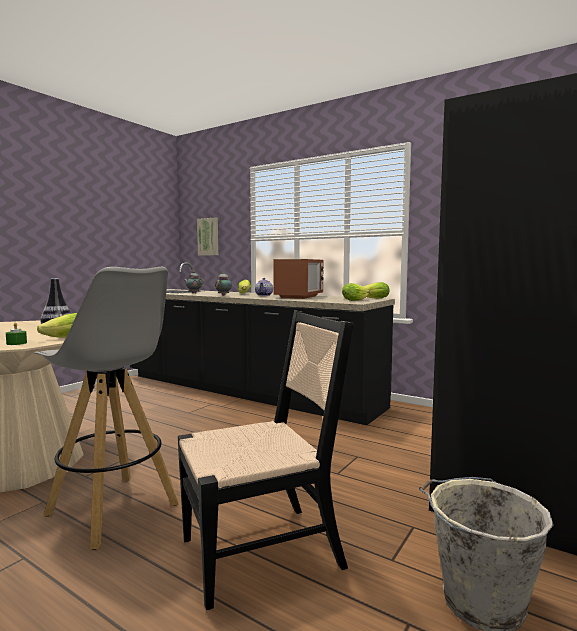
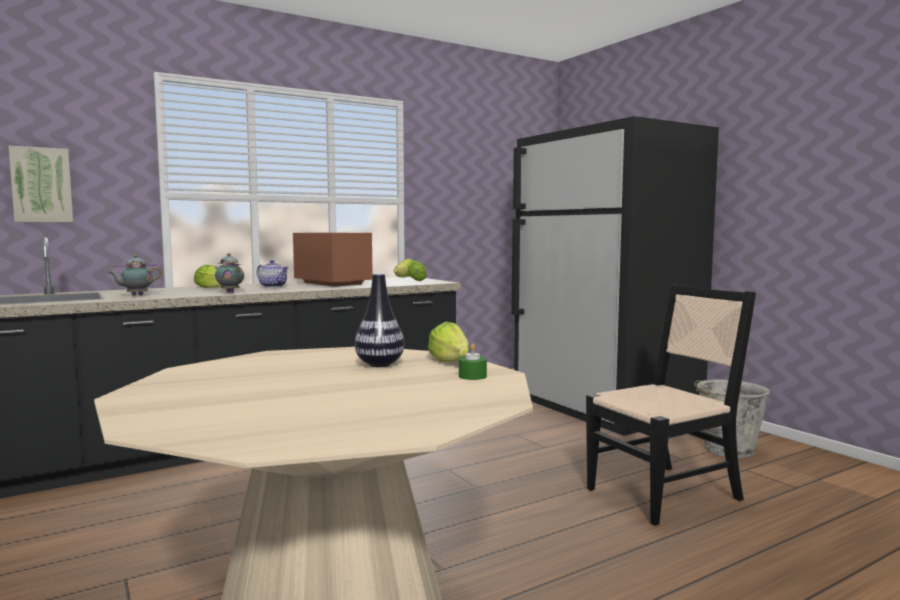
camera: 65 degrees left, 0 degrees up
(113, 510) = (556, 552): grey stool -> none
(261, 553) = (663, 494): chair -> chair turned 60 degrees clockwise

